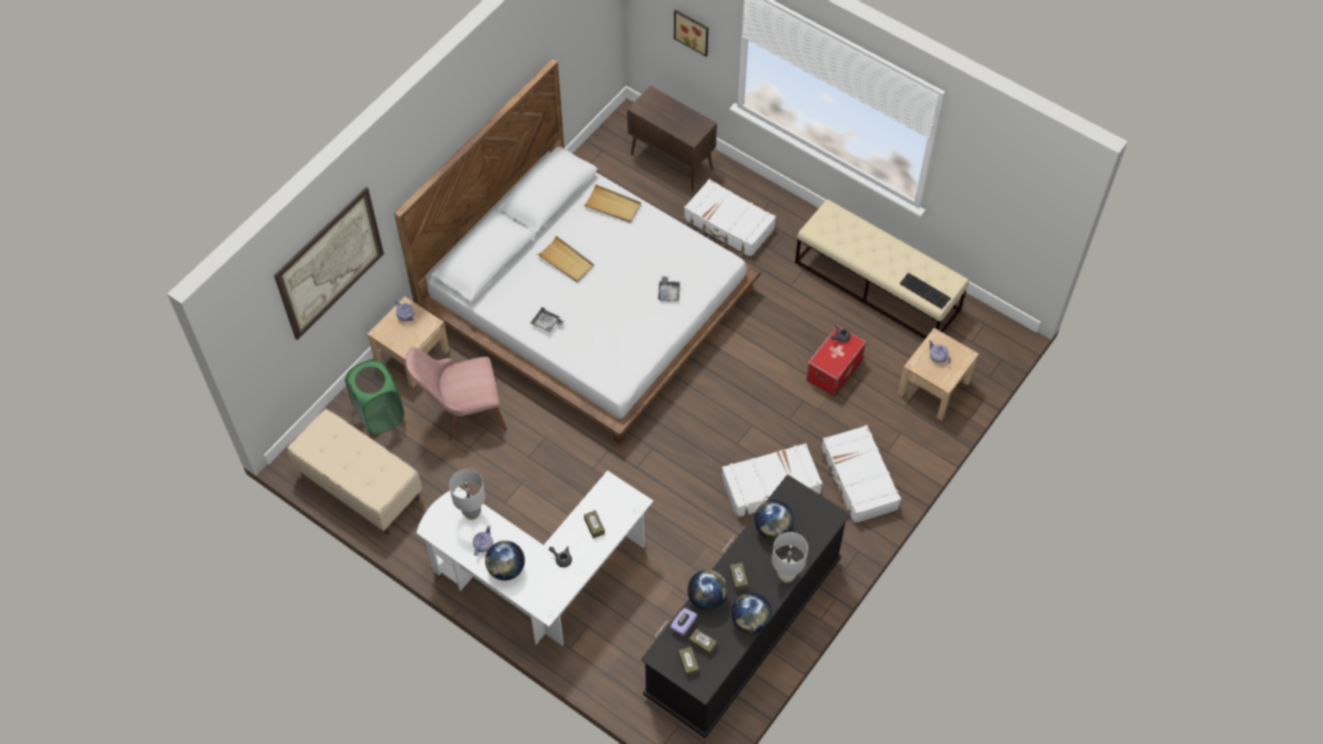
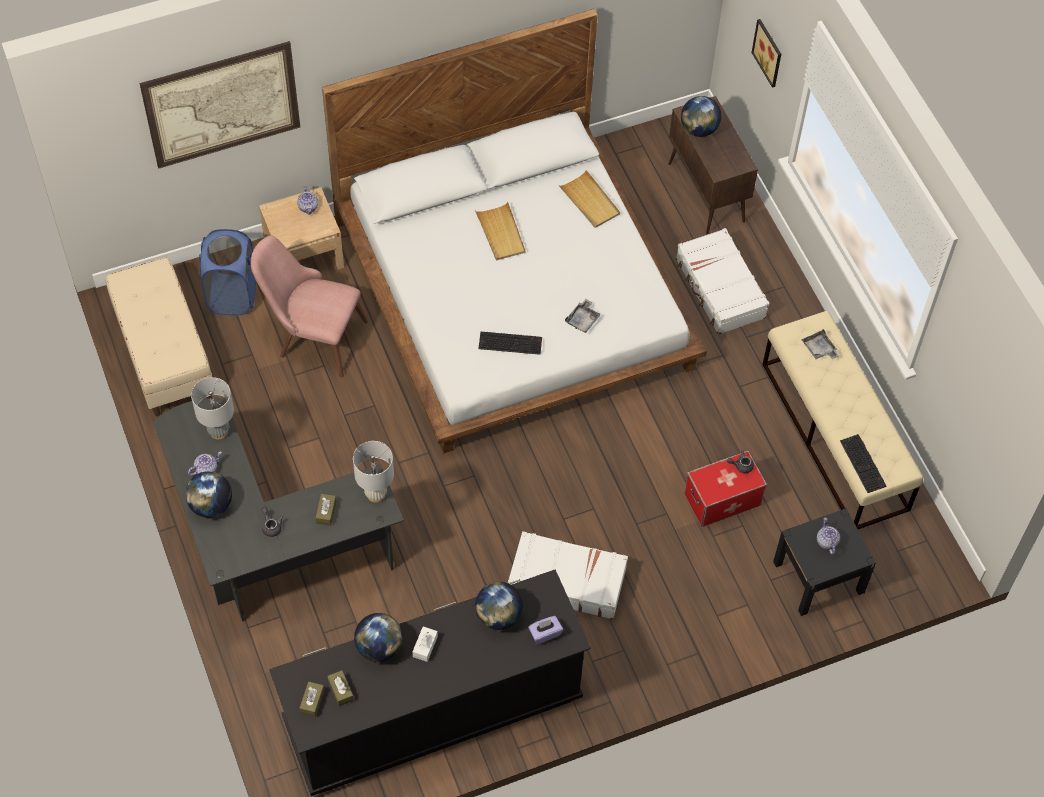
camera: 30 degrees right, 0 degrees up
(379, 414) = (232, 295): green laundry basket -> blue laundry basket
(539, 581) = (266, 545): white desk -> black desk
(547, 323) = (436, 286): grey tray -> grey tray (819, 349)
(631, 335) = (511, 342): none -> keyboard
(683, 625) = (335, 660): purple tissue box -> purple tissue box (545, 633)
(738, 579) = (425, 646): brown tissue box -> white tissue box
(750, 621) = (405, 696): globe -> globe (699, 129)
(786, 575) = (477, 671): white table lamp -> white table lamp (375, 494)
(858, 480) = (664, 628): white suitcase -> none
(934, 387) = (818, 577): beige nightstand -> black nightstand

